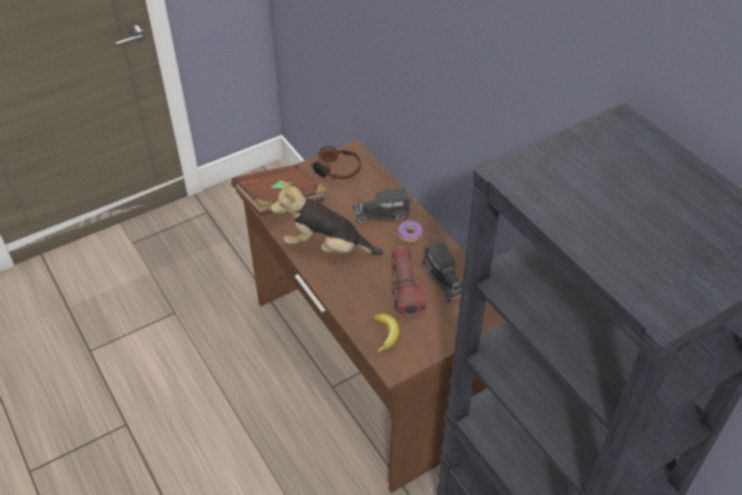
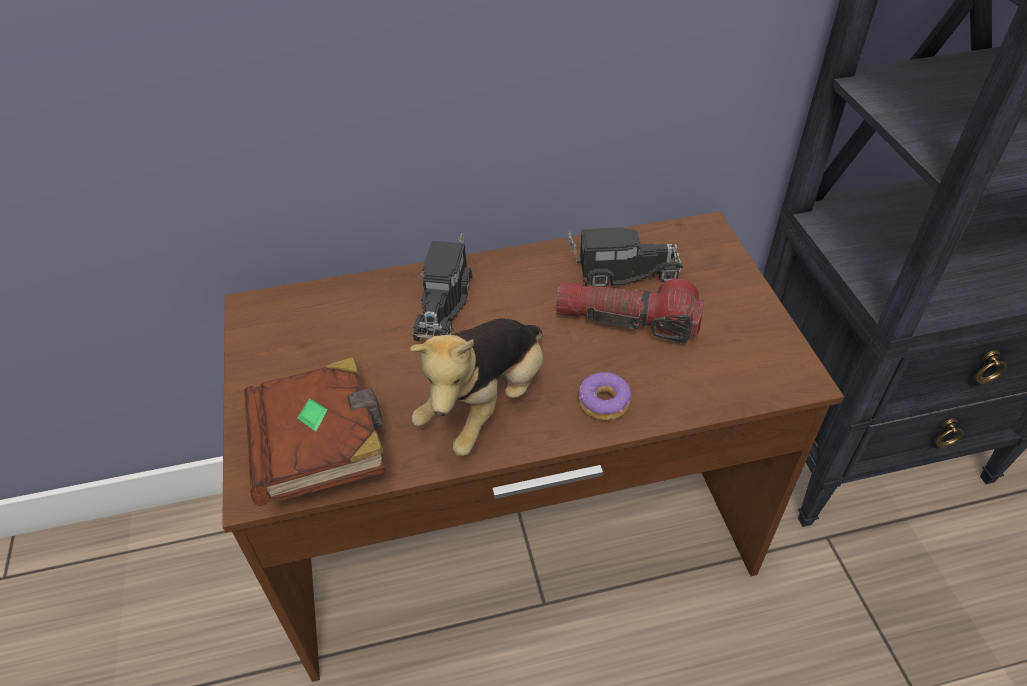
camera: 70 degrees left, 0 degrees up
(336, 169) = (284, 342): headphones -> none
(386, 335) = (727, 371): banana -> none
(409, 235) = (509, 287): donut -> donut (604, 403)

